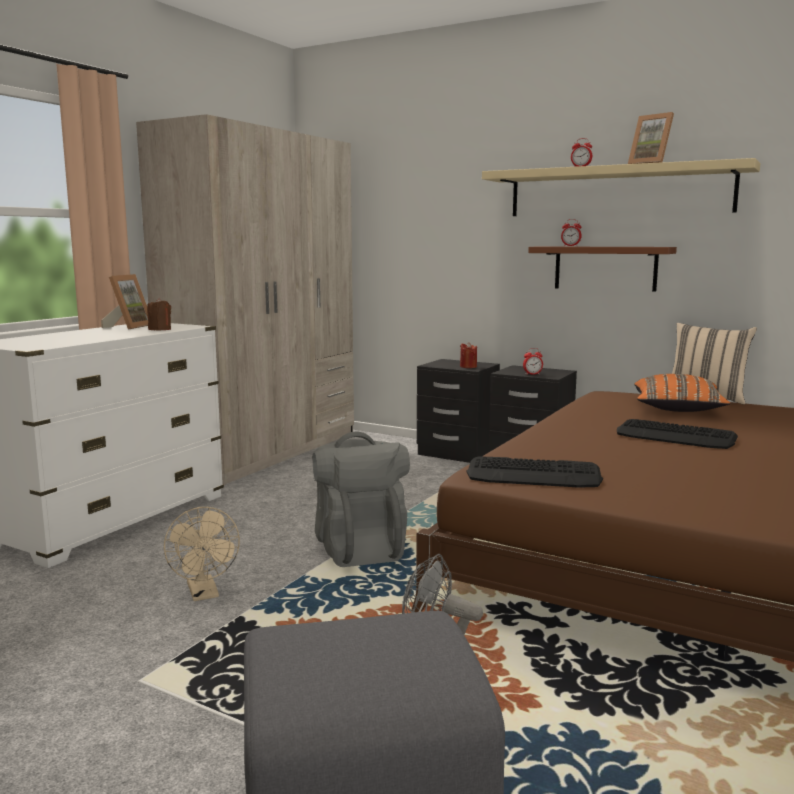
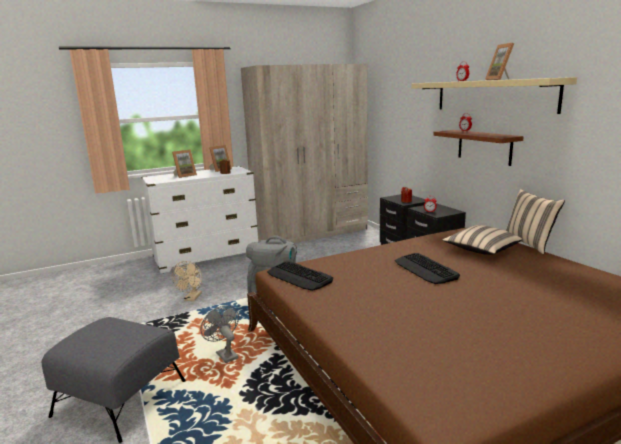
camera: 35 degrees right, 5 degrees up
(74, 337) = (185, 175): none -> picture frame
(677, 410) = (481, 250): orange pillow -> beige pillow

